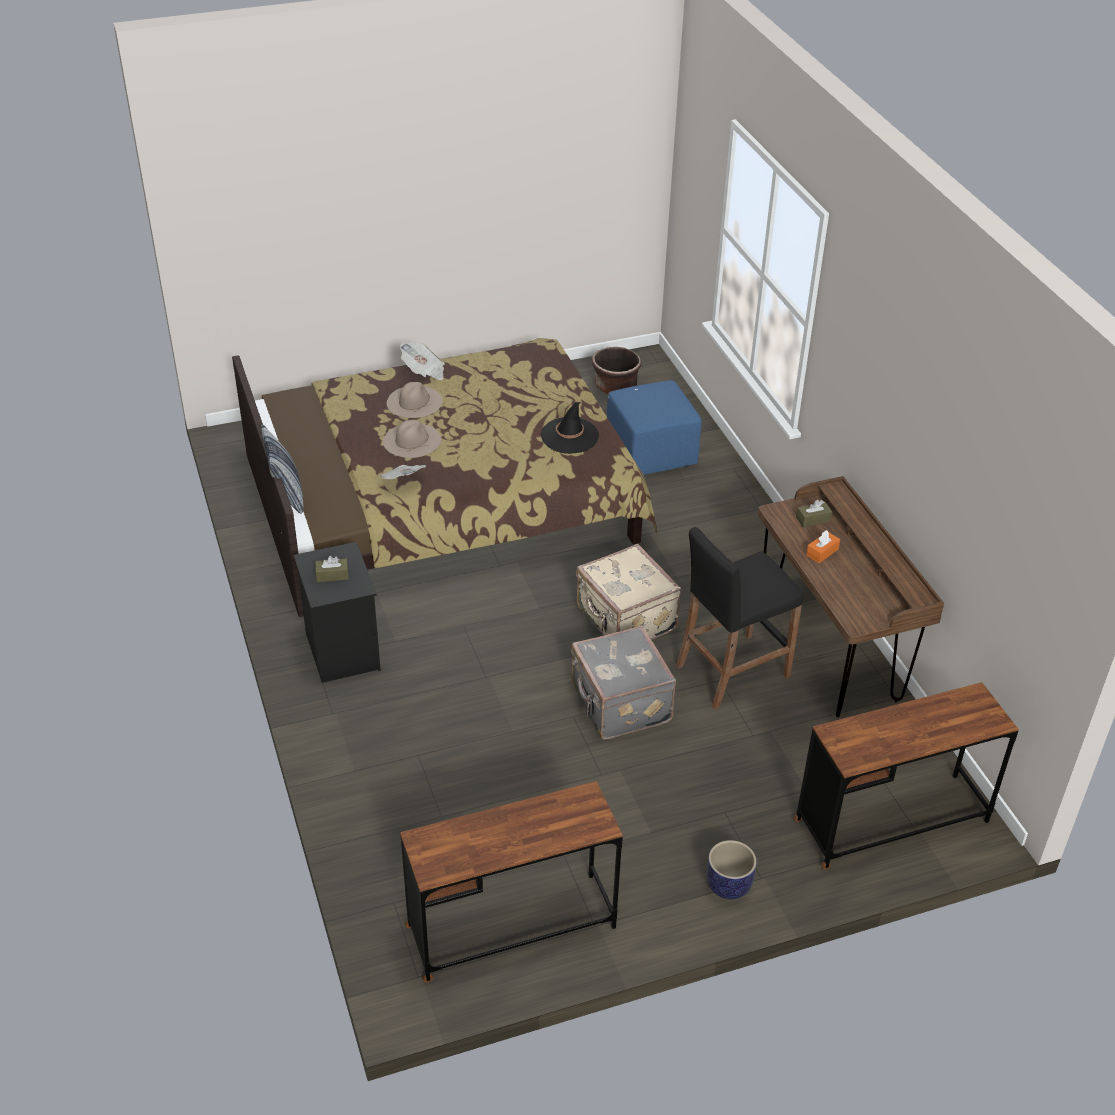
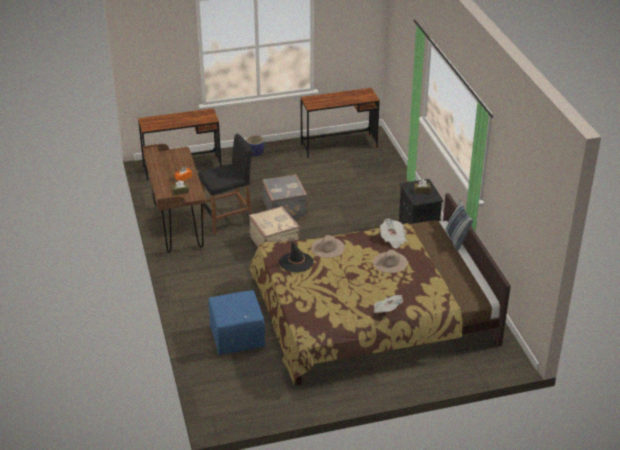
camera: 175 degrees left, 5 degrees down
(414, 402) = (391, 287): beige hat -> beige hat (328, 247)
(615, 387) = (249, 393): brown planter -> none

